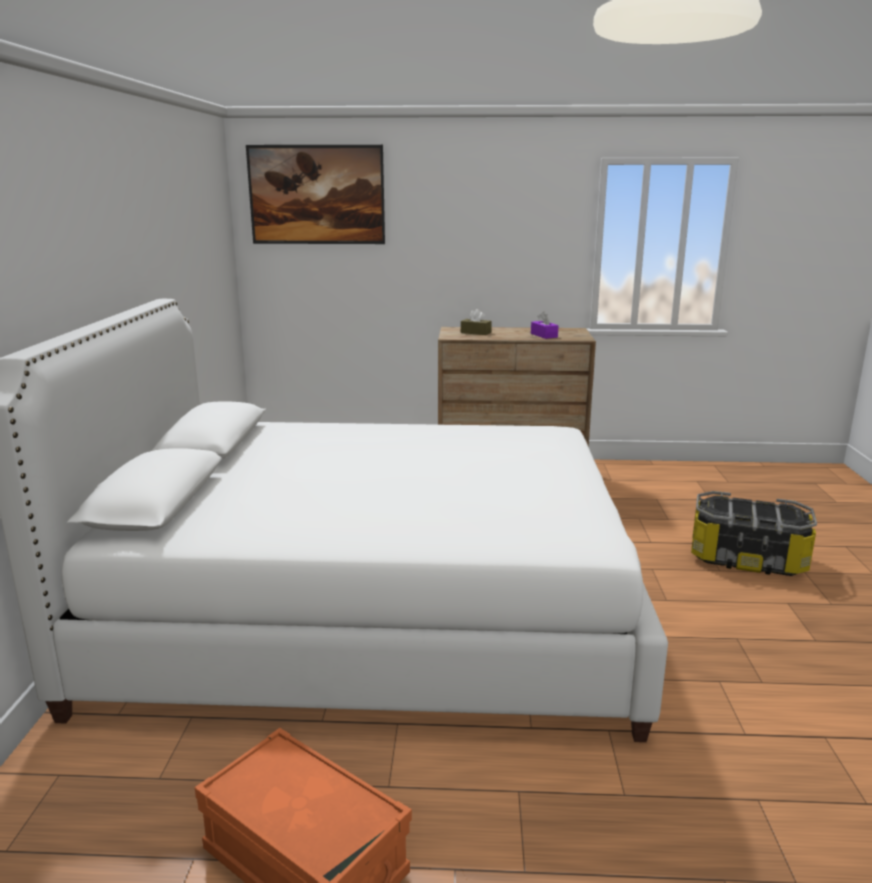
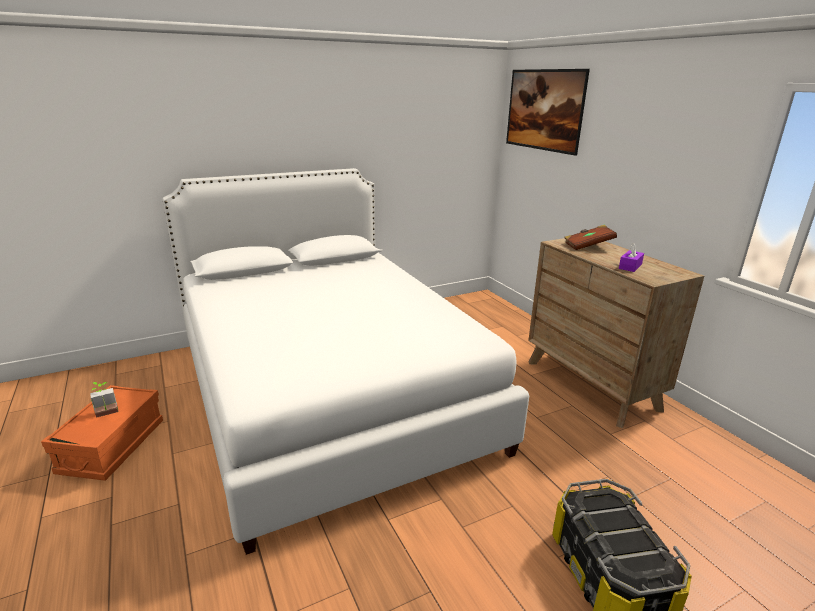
camera: 60 degrees right, 5 degrees up
(302, 796) = (107, 414): none -> potted plant
(475, 332) = (588, 246): brown tissue box -> brown book

